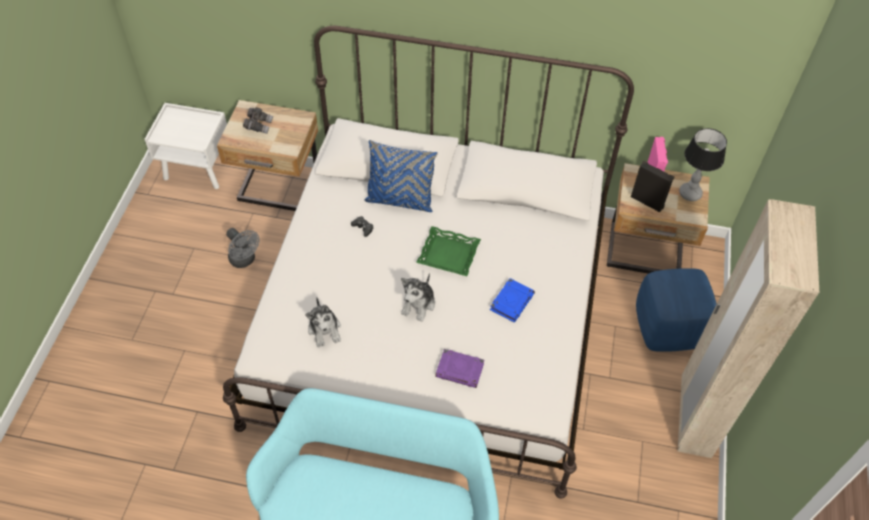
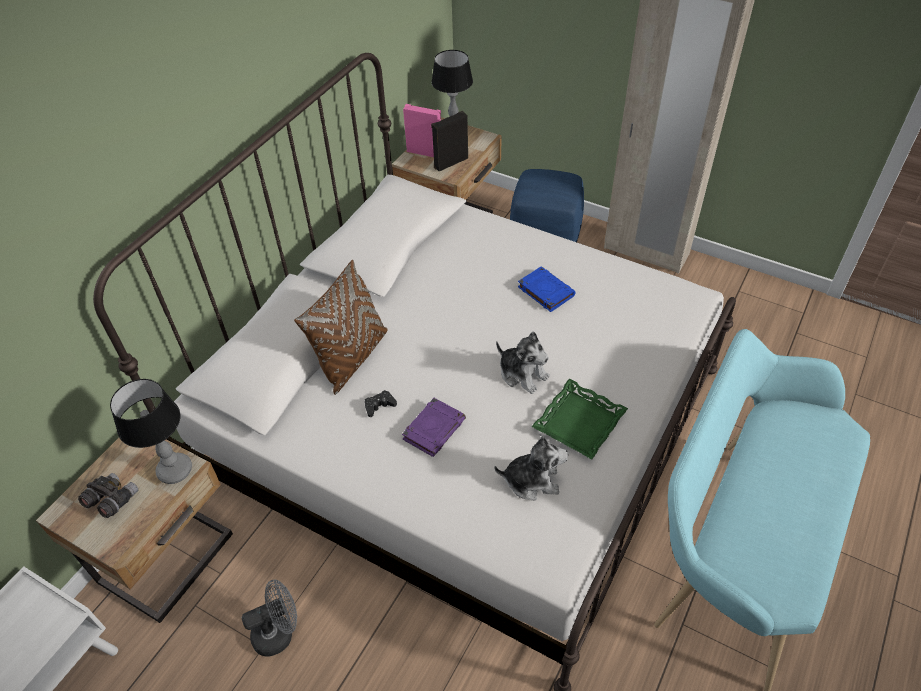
camera: 70 degrees left, 5 degrees down
(286, 144) = (175, 469): none -> table lamp
(400, 200) = (352, 357): blue pillow -> brown pillow
(448, 255) = (459, 330): green tray -> green tray (579, 423)
(460, 370) = (626, 356): purple book -> purple book (434, 429)

